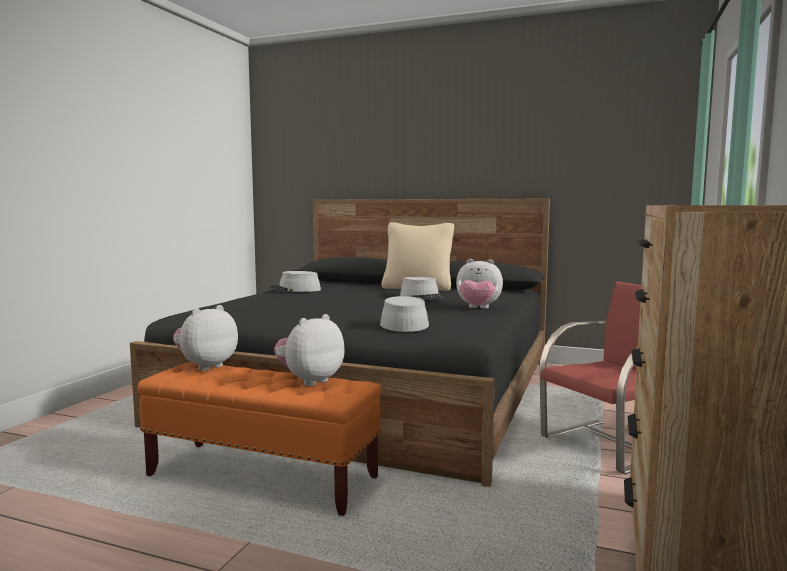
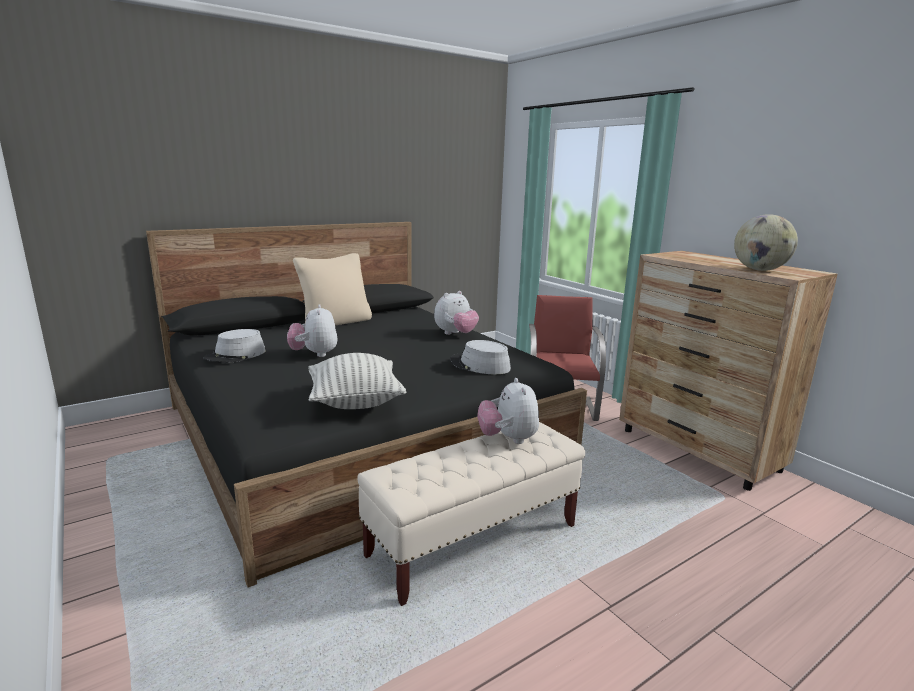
camera: 55 degrees left, 10 degrees up
(206, 366) = (399, 469): plush toy -> plush toy (314, 354)
(252, 317) = (355, 402): none -> pillow
(262, 477) = (474, 540): orange bench -> beige bench
(422, 297) = (383, 333): grey hat -> none
(704, 204) = (760, 270): none -> globe

